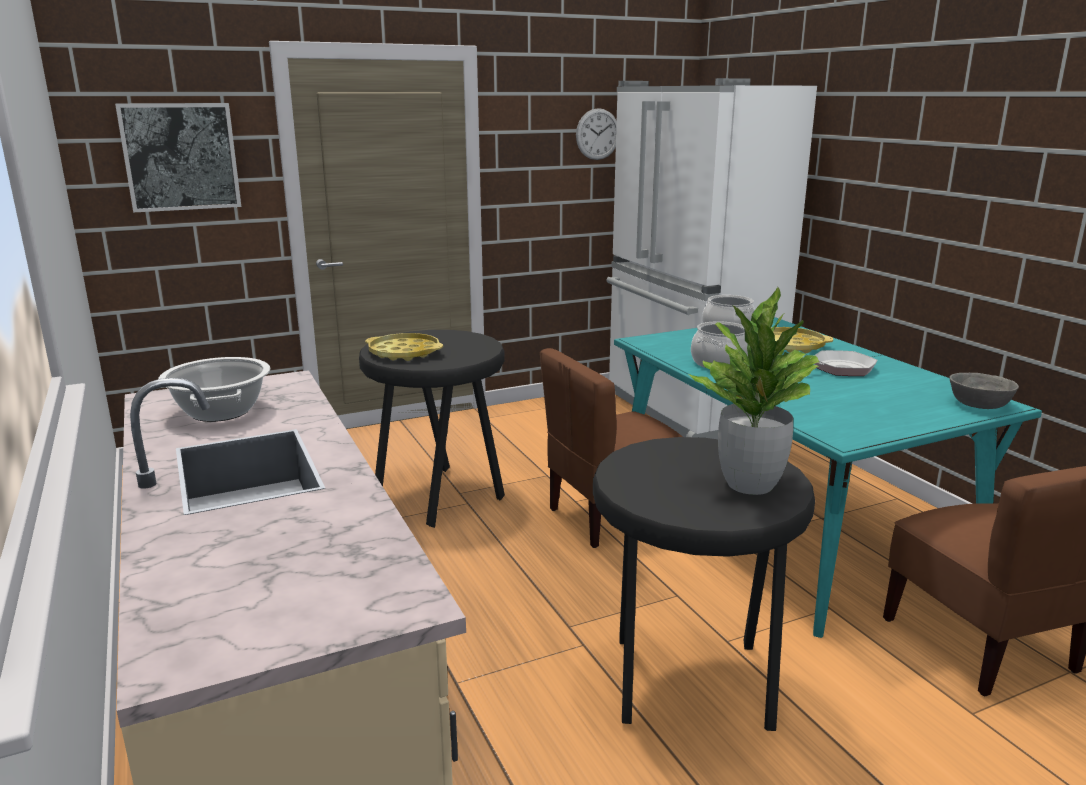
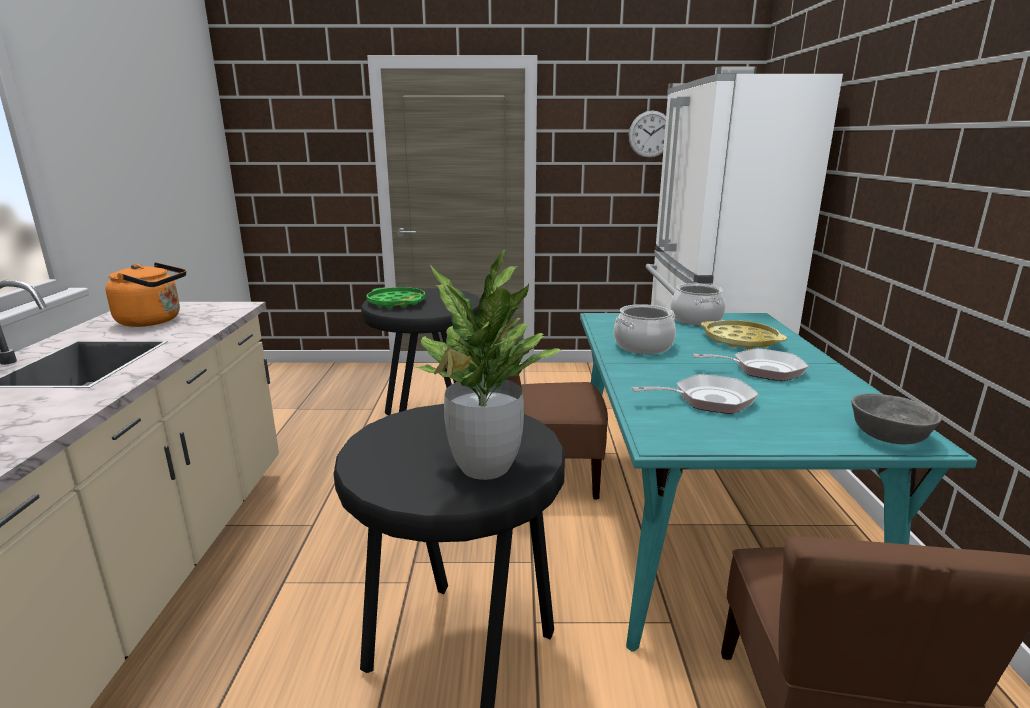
camera: 25 degrees right, 0 degrees up
(180, 157) = (302, 144): picture -> none
(221, 411) = (154, 321): cooking pot -> orange kettle
(404, 353) = (396, 302): yellow tray -> green tray
(833, 401) = (707, 400): none -> frying pan

